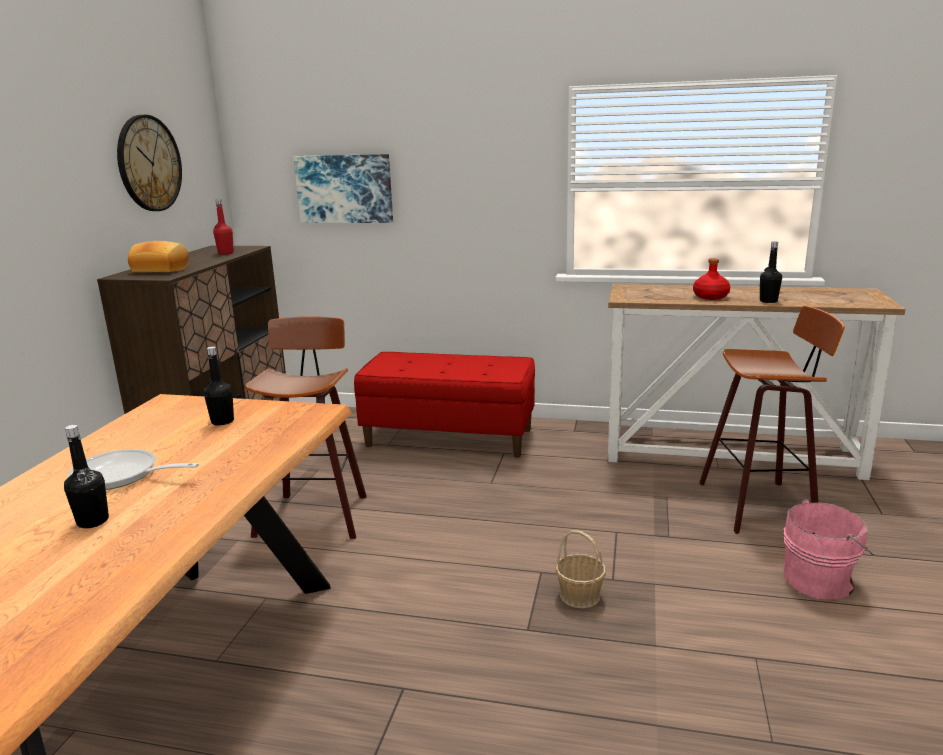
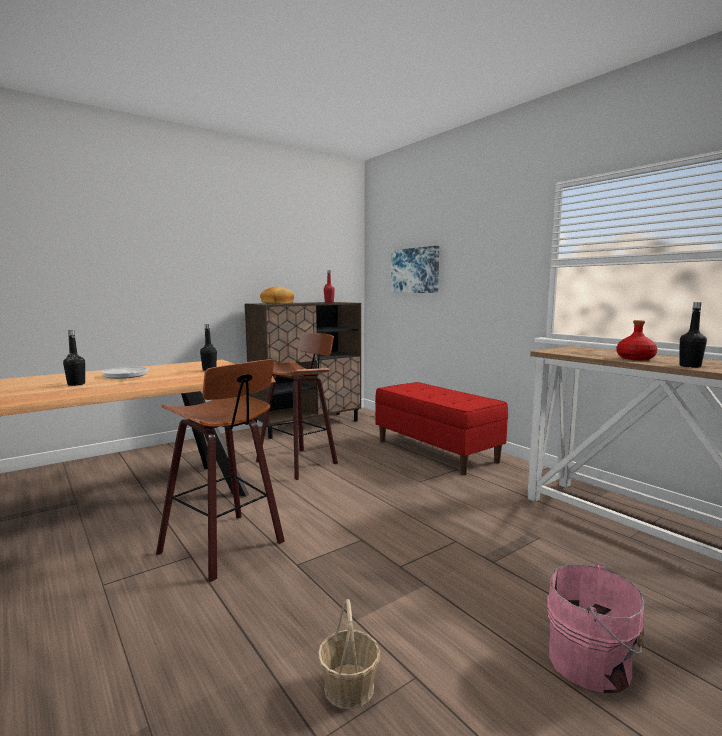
camera: 40 degrees right, 10 degrees down
(149, 163) = (299, 249): wall clock -> none
(579, 595) = (361, 564): basket -> basket (349, 687)
(760, 504) = (629, 579): stool -> stool (227, 547)

